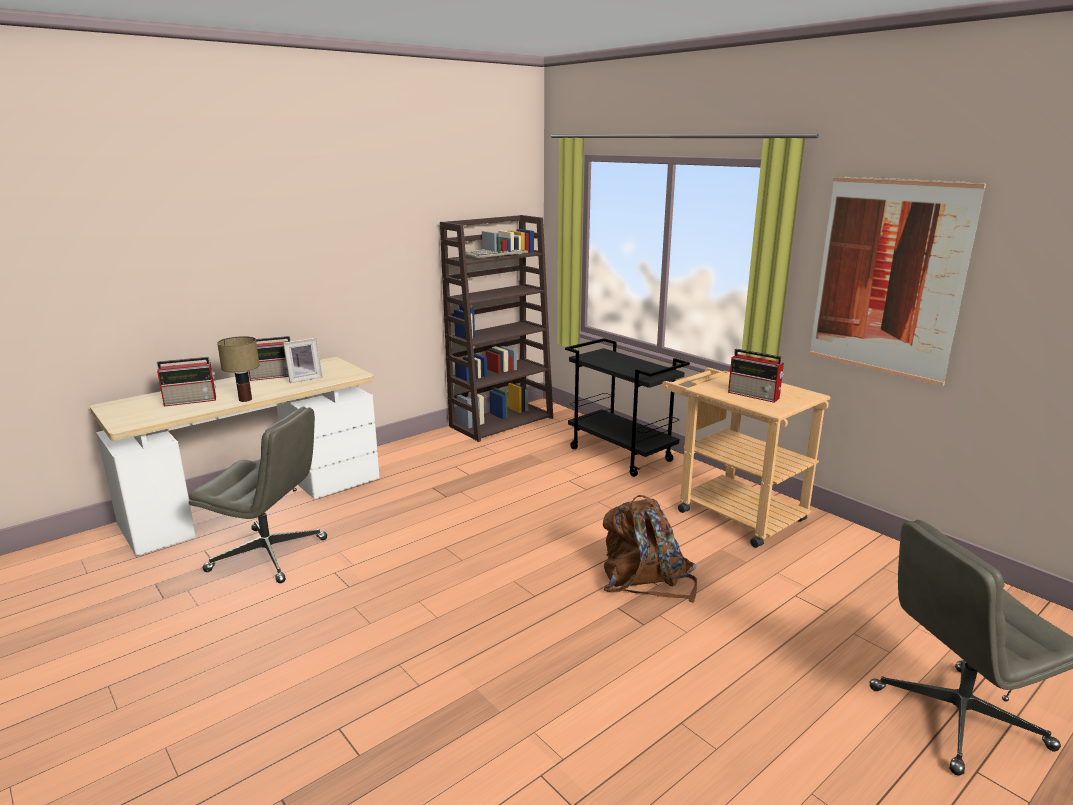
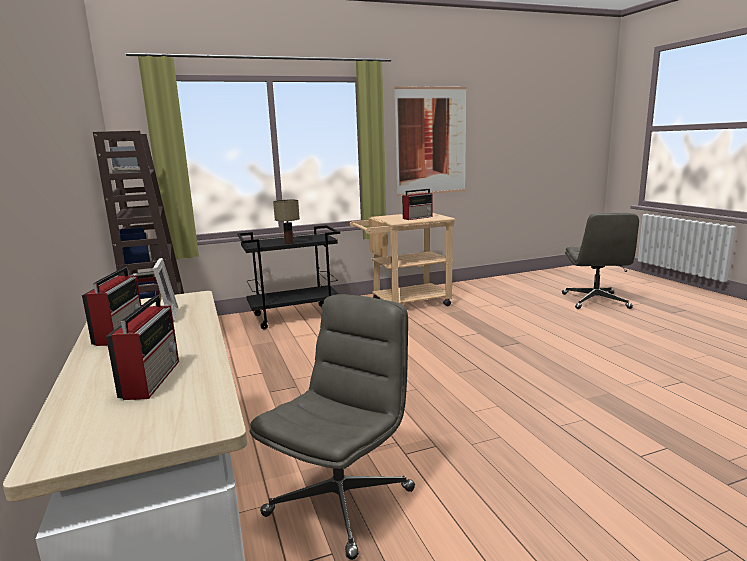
camera: 70 degrees left, 5 degrees down
(246, 399) = (205, 343): table lamp -> table lamp (288, 243)
(645, 579) = (471, 335): brown backpack -> none

